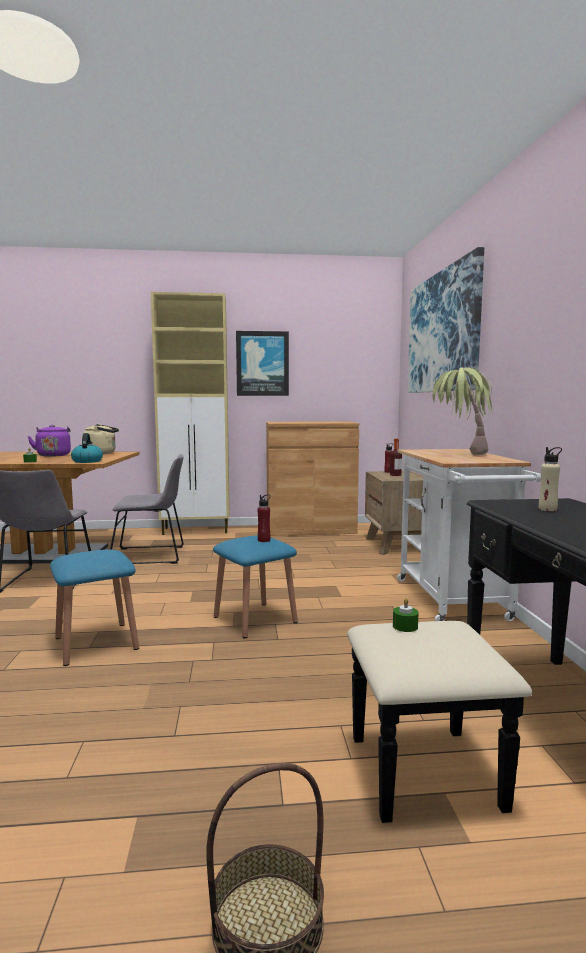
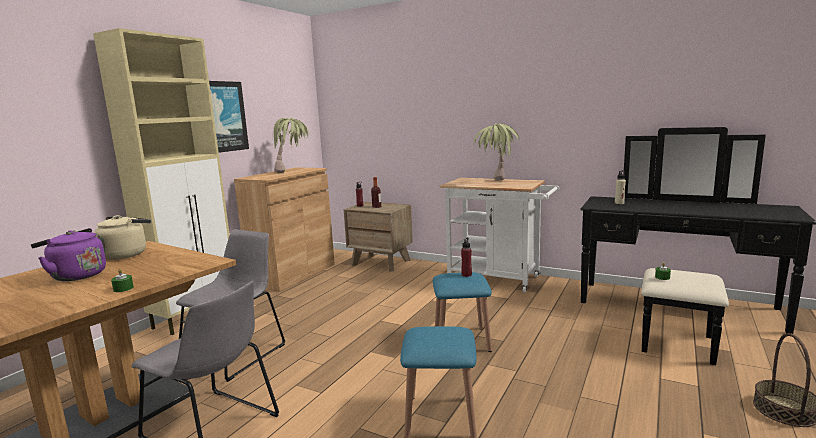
camera: 55 degrees left, 5 degrees up
(87, 461) = (197, 264): kettle -> none
(320, 422) = (293, 172): none -> potted plant
(442, 332) = (405, 91): picture -> none

